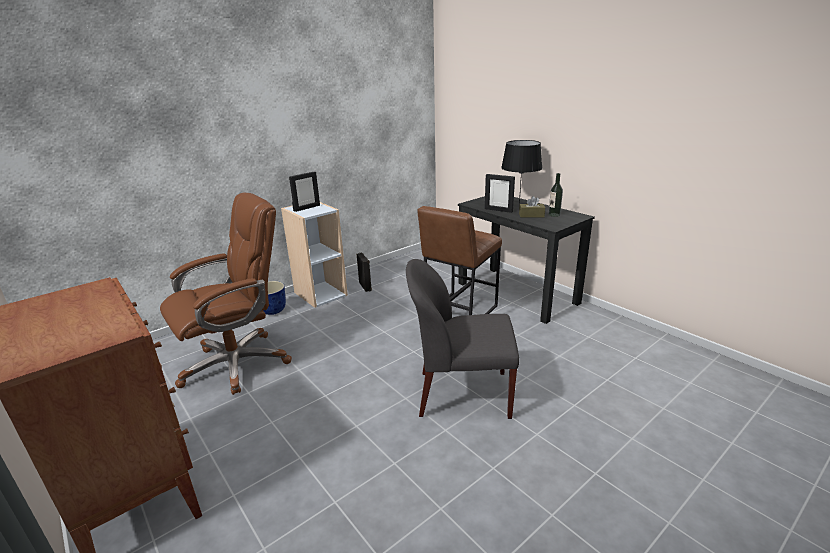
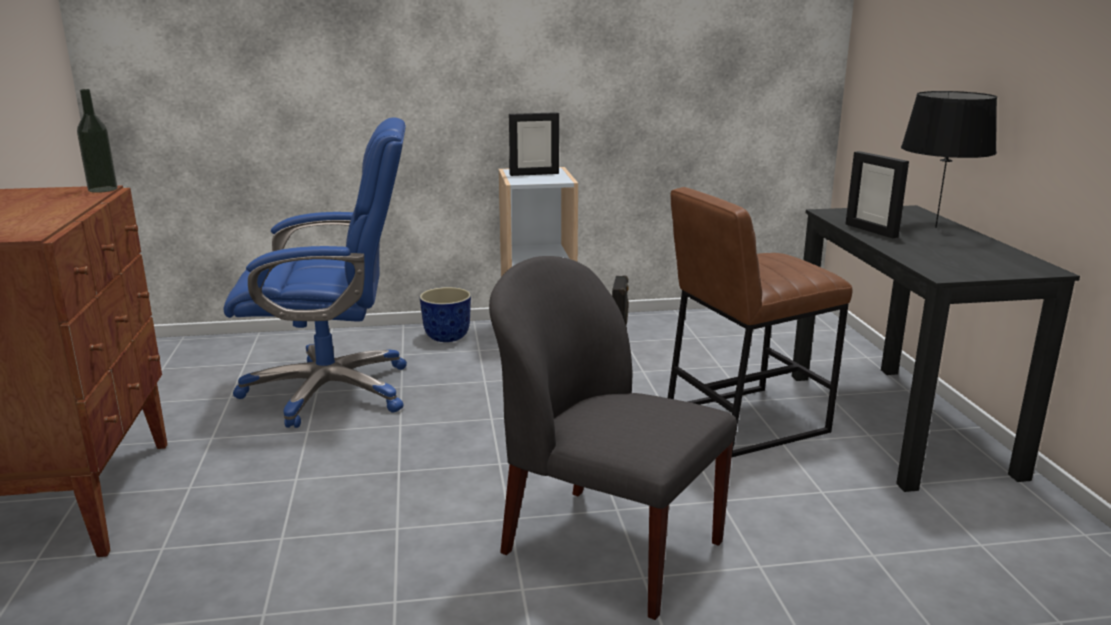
camera: 30 degrees right, 5 degrees down
(238, 364) = (332, 391): brown office chair -> blue office chair
(531, 215) = (928, 249): brown tissue box -> none
(554, 215) = (982, 257): bottle -> bottle (102, 189)

